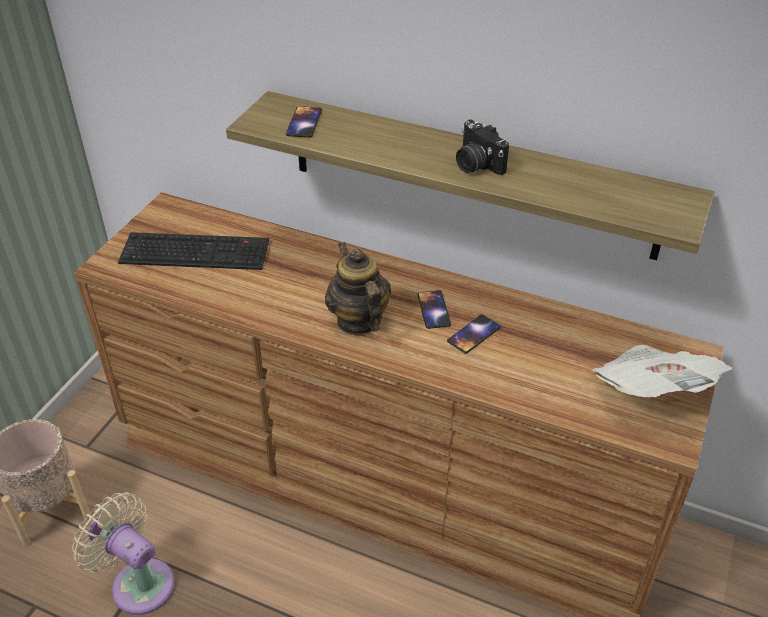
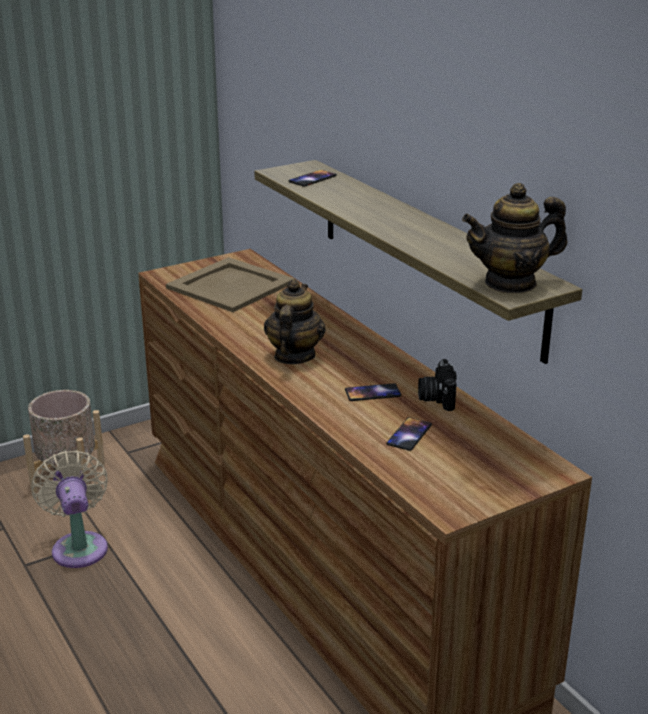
camera: 35 degrees right, 15 degrees down
(197, 251) = (232, 285): keyboard -> beige tray
(433, 310) = (360, 369): phone -> phone (409, 434)
(476, 164) = (402, 226): camera -> camera (436, 398)
(651, 391) = (476, 477): newspaper -> none
(659, 208) = (511, 283): none -> teapot

